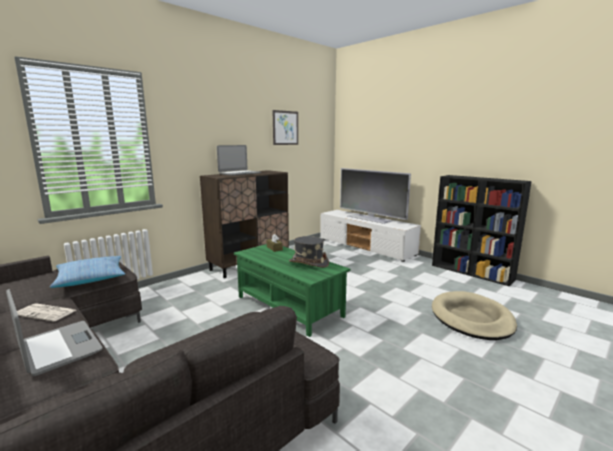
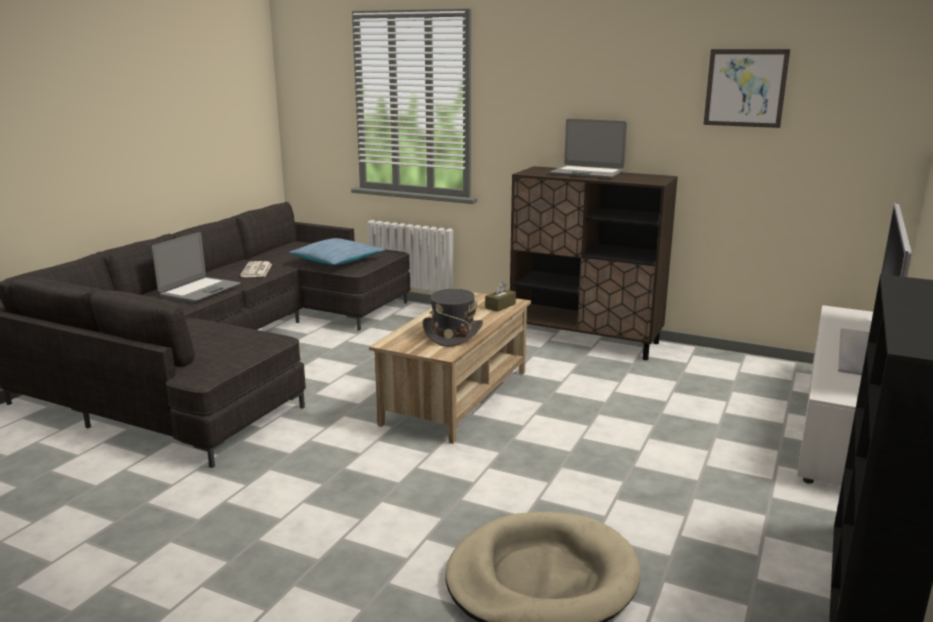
camera: 70 degrees right, 5 degrees up
(288, 306) = (456, 397): green coffee table -> beige coffee table

